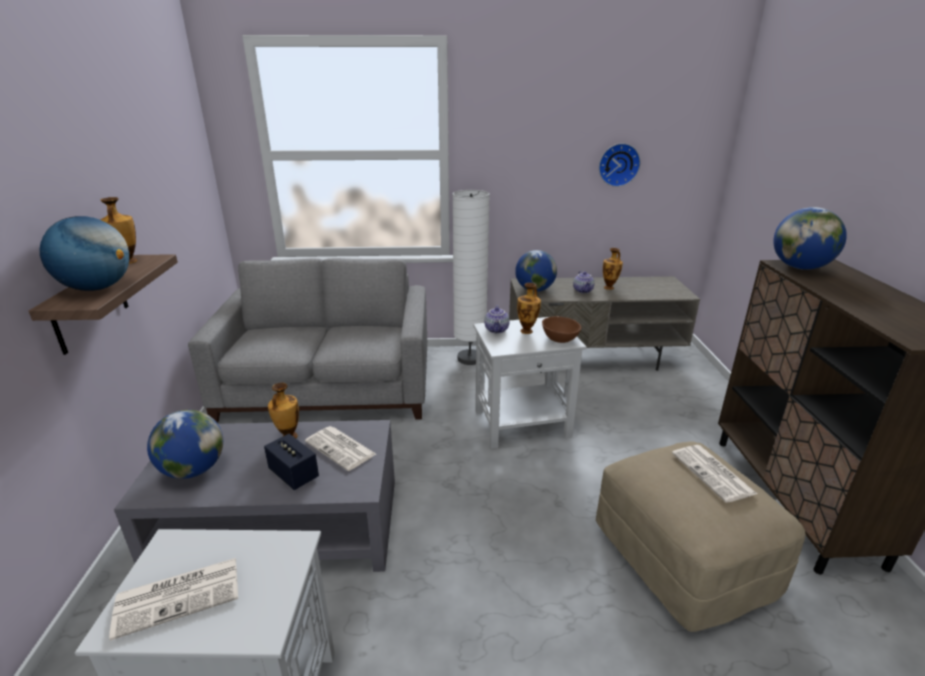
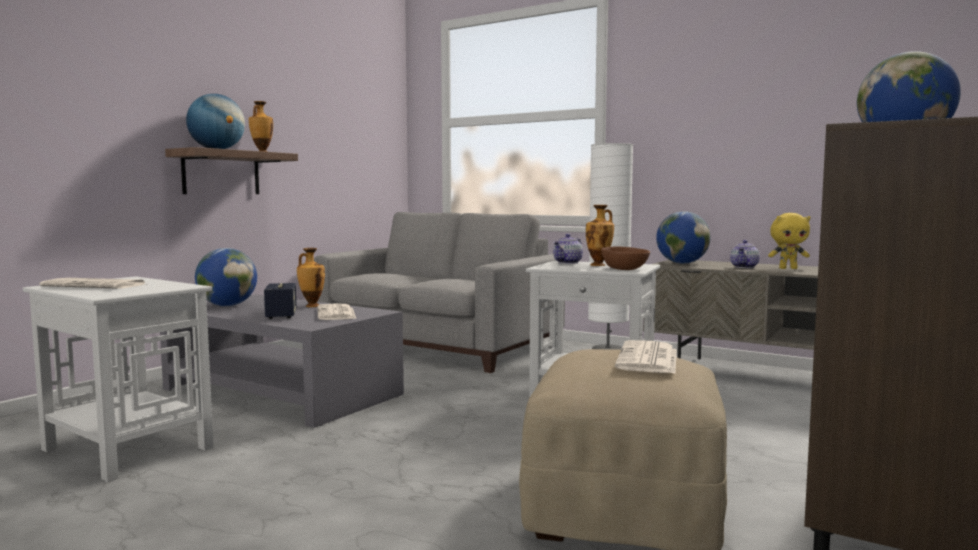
camera: 35 degrees right, 20 degrees down
(609, 287) = (788, 268): vase -> yellow plush toy
(618, 164) = (810, 112): wall clock -> none

